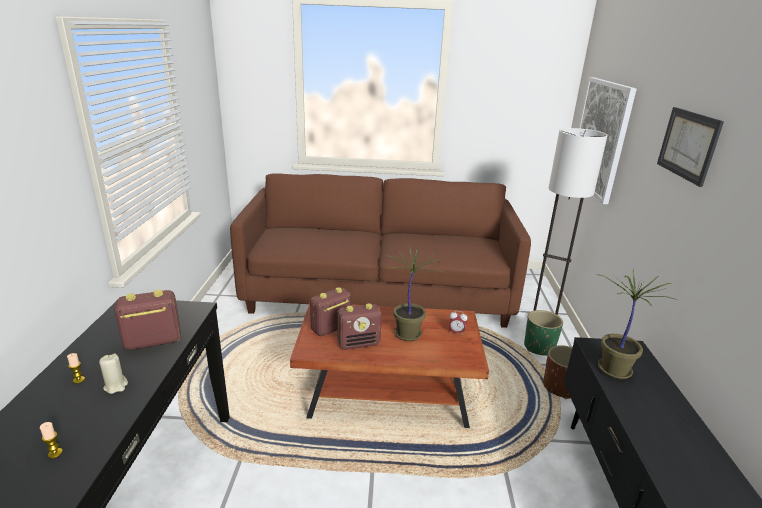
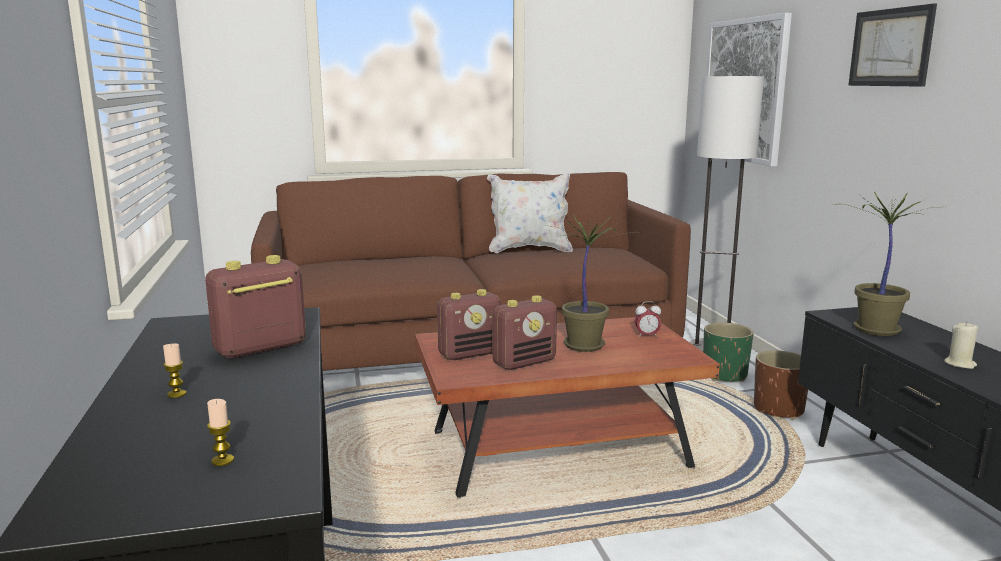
camera: 15 degrees left, 10 degrees down
(116, 386) = (249, 391): beige candle -> beige candle (960, 364)
(330, 328) = (470, 354): radio -> radio turned 150 degrees counterclockwise
(424, 234) = (529, 250): none -> white pillow

